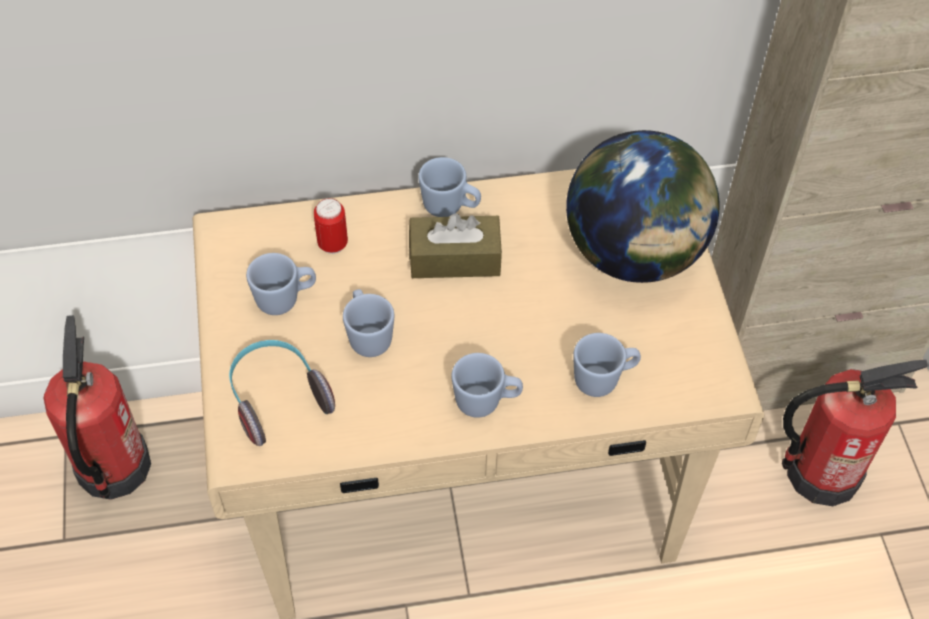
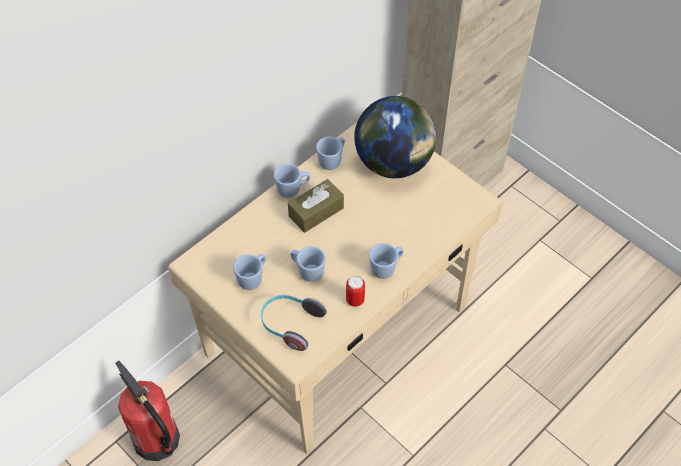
camera: 35 degrees left, 0 degrees up
(333, 244) = (252, 239): can -> can (355, 300)
(603, 379) = (428, 227): blue mug -> blue mug (332, 160)
(821, 472) = (495, 228): fire extinguisher -> none

